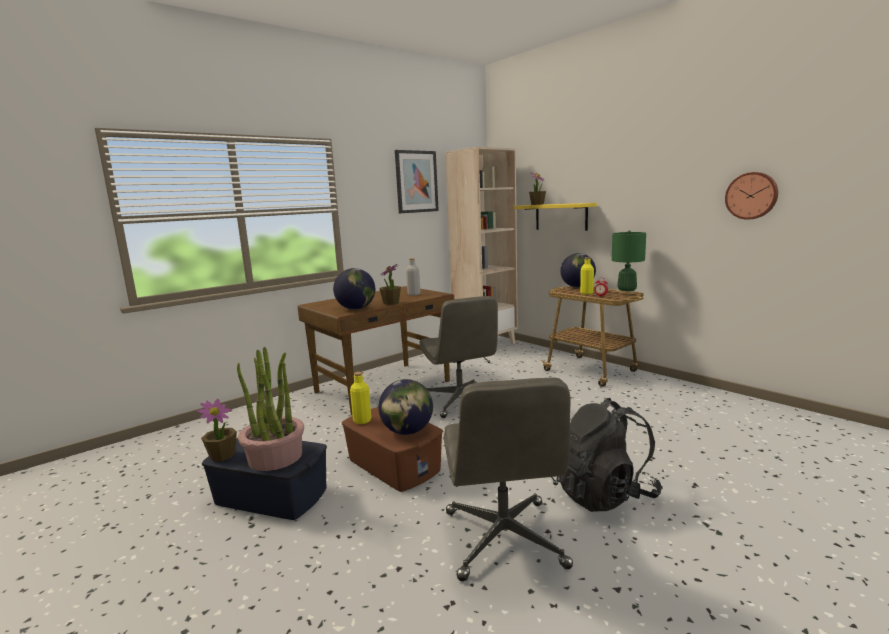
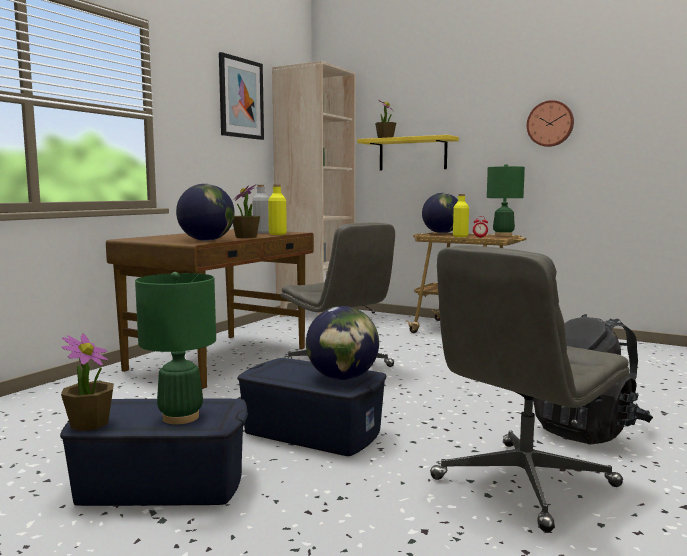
camera: 20 degrees left, 5 degrees down
(275, 457) = (181, 417): potted plant -> green table lamp
(362, 421) = (267, 373): yellow bottle -> yellow bottle (277, 234)
(394, 464) = (312, 431): brown storage box -> blue storage box
(504, 540) = (523, 483): grey office chair -> grey office chair turned 75 degrees clockwise
(751, 195) = (634, 126): wall clock -> wall clock (550, 123)

